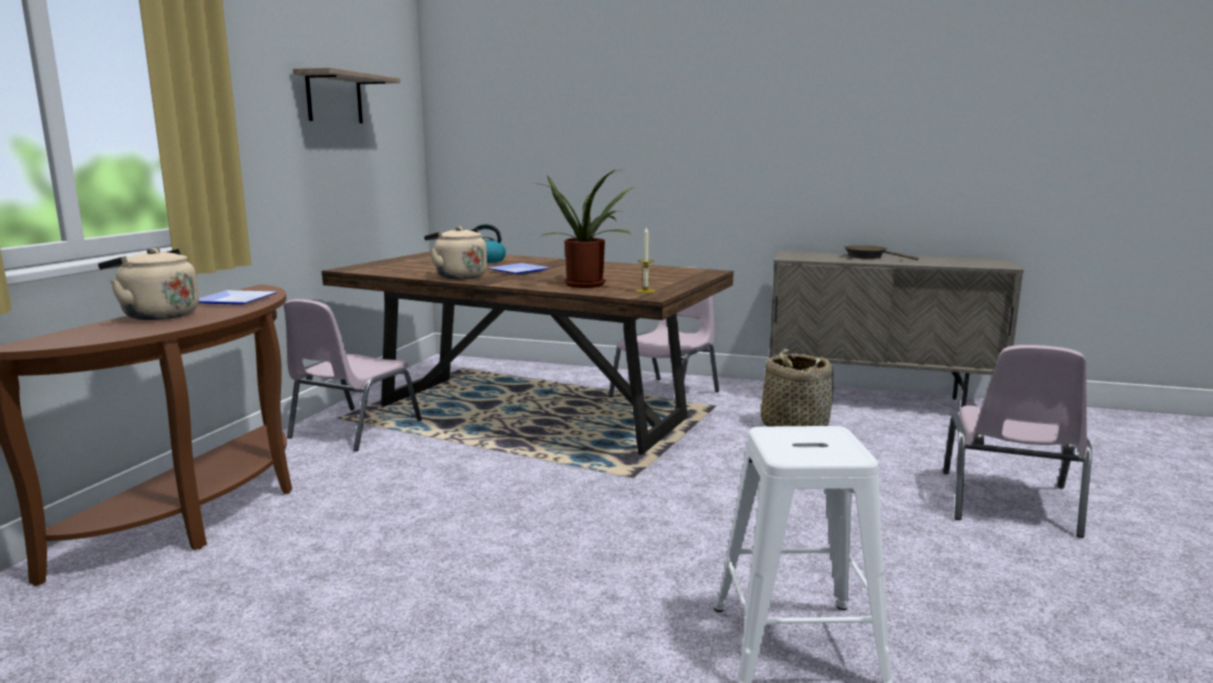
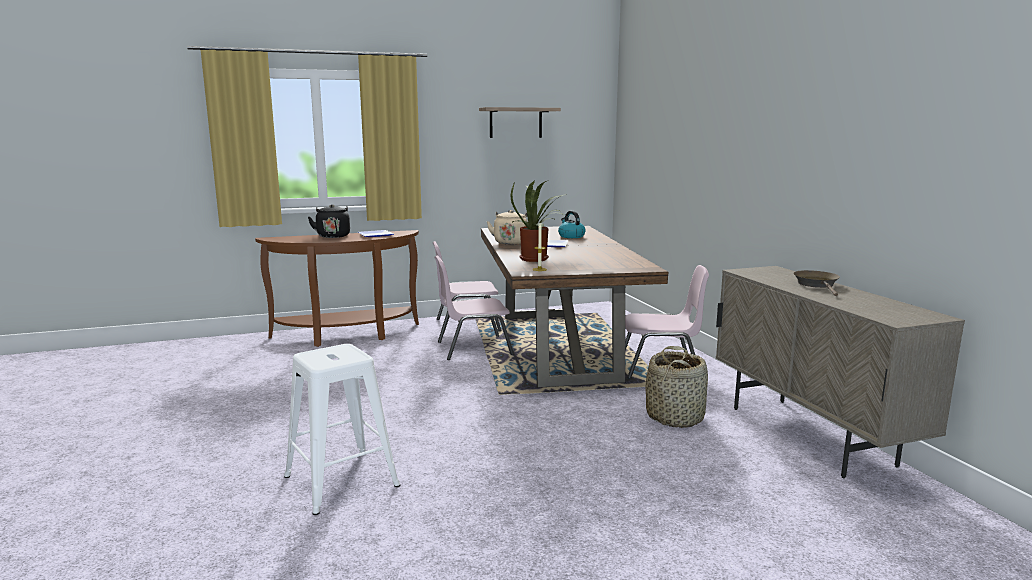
camera: 55 degrees right, 0 degrees up
(157, 315) = (333, 236): beige kettle -> black kettle
(1008, 504) = (647, 523): pink chair -> pink chair (473, 348)

